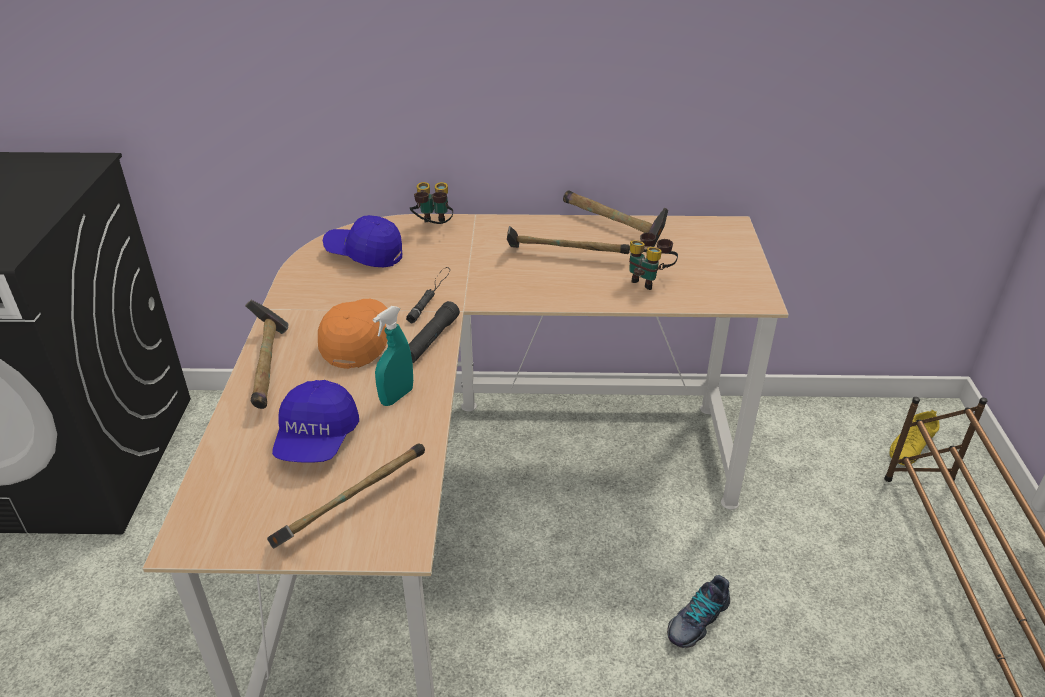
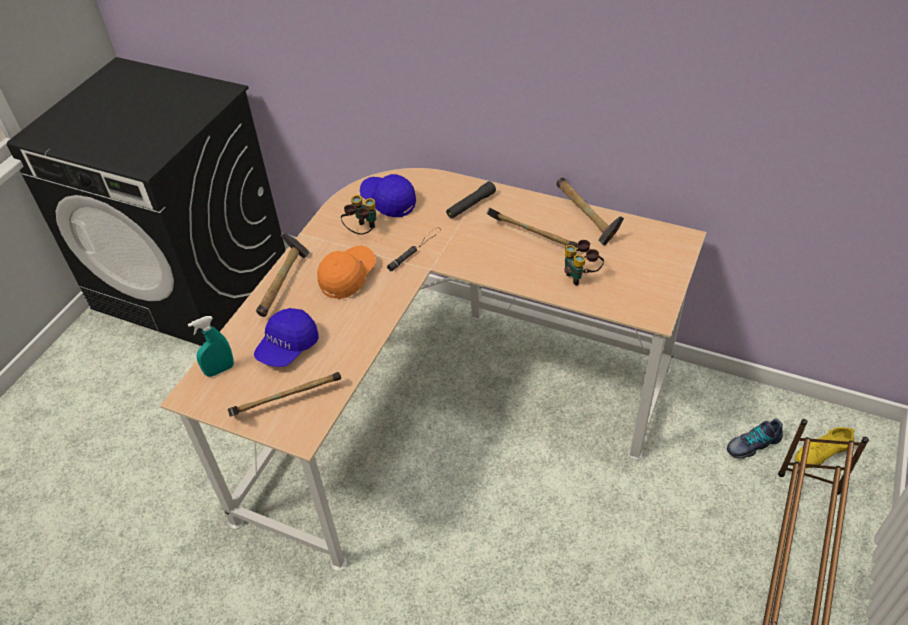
camera: 25 degrees right, 10 degrees up
(396, 396) = (351, 329): turquoise spray bottle -> turquoise spray bottle (220, 370)
(431, 340) = (395, 289): black flashlight -> black flashlight (471, 205)
(433, 227) = (449, 187): binoculars -> binoculars (362, 231)
(697, 620) = (558, 533): shoe -> shoe (752, 444)

